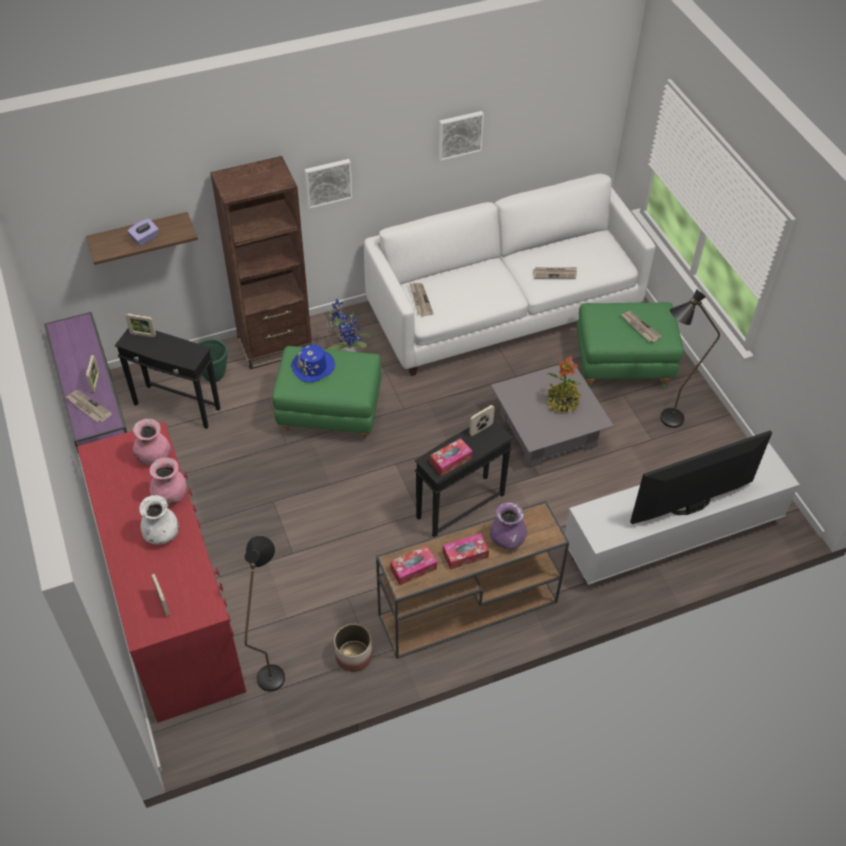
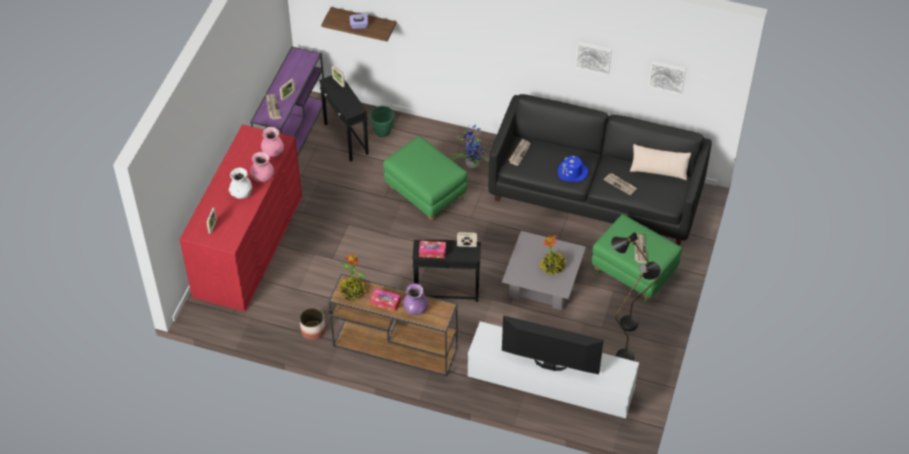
camera: 40 degrees right, 0 degrees up
(273, 668) = (268, 309): black floor lamp -> black floor lamp (629, 353)
(275, 345) = (433, 134): brown bookcase -> none
(313, 367) = (420, 157): blue hat -> blue hat (572, 172)
(327, 182) = (493, 45): picture -> picture (667, 76)
(413, 569) = (352, 292): tissue box -> potted plant
(504, 309) = (596, 194): white sofa -> black sofa
(575, 239) = (658, 170): none -> beige pillow

